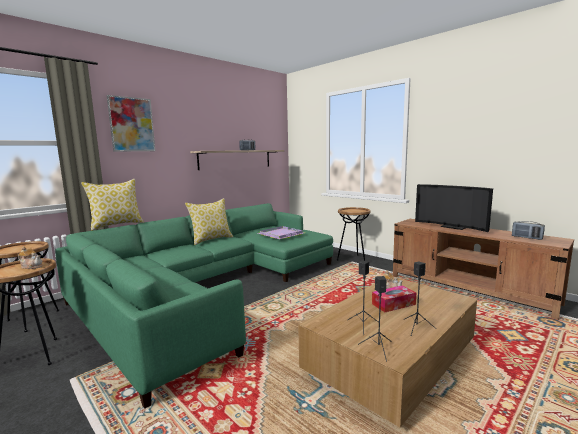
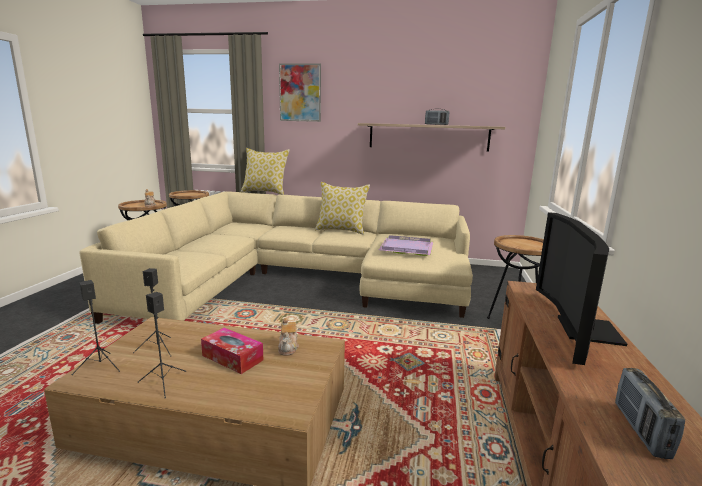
camera: 55 degrees right, 5 degrees up
(209, 288) = (302, 279): green sofa -> beige sofa

